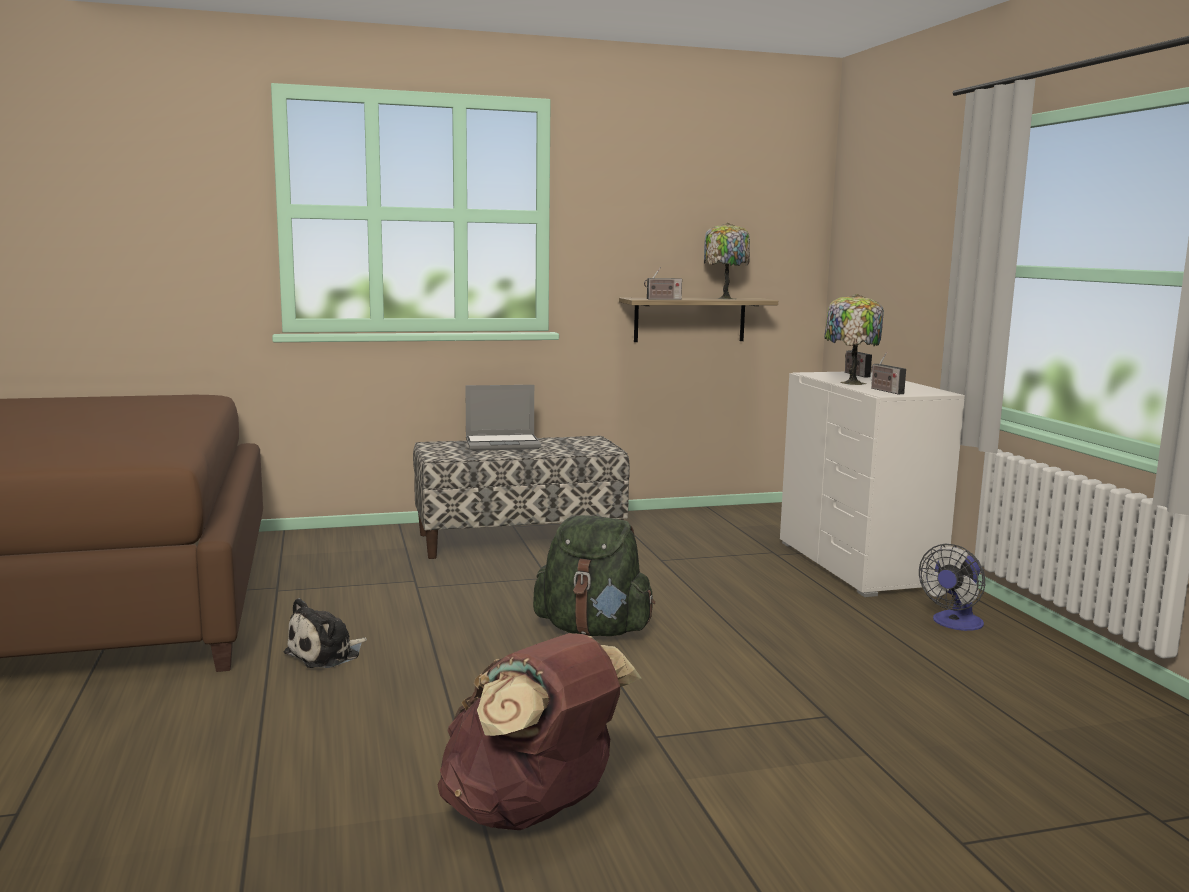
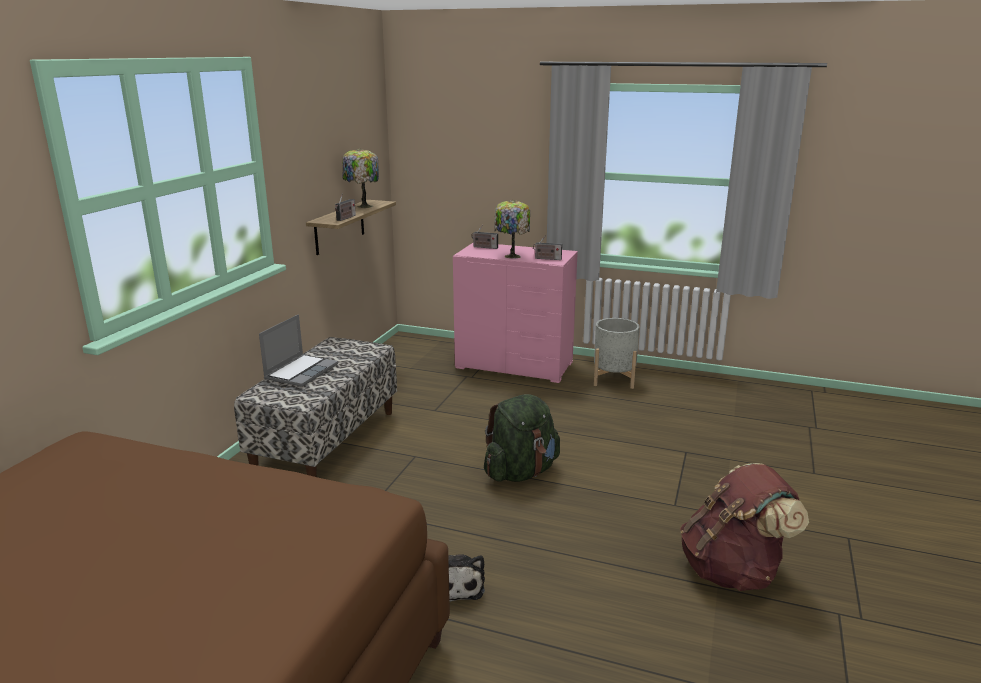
camera: 55 degrees left, 10 degrees up
(859, 565) = (514, 365): white dresser -> pink dresser
(954, 624) = (614, 379): fan -> grey planter

